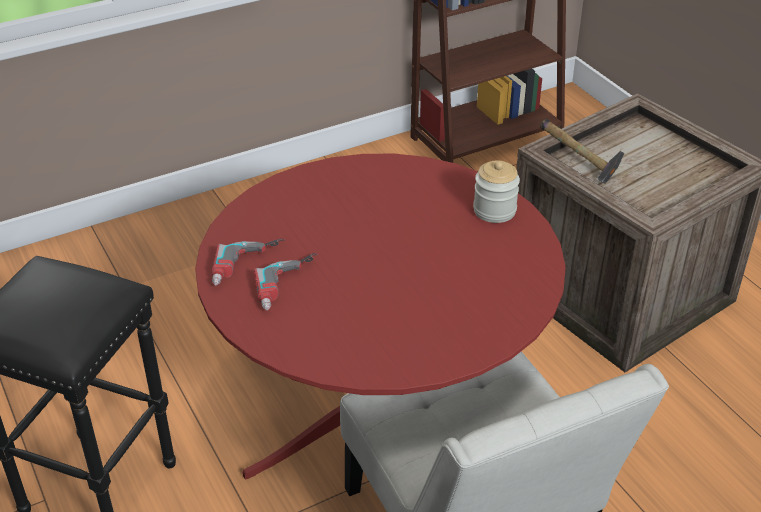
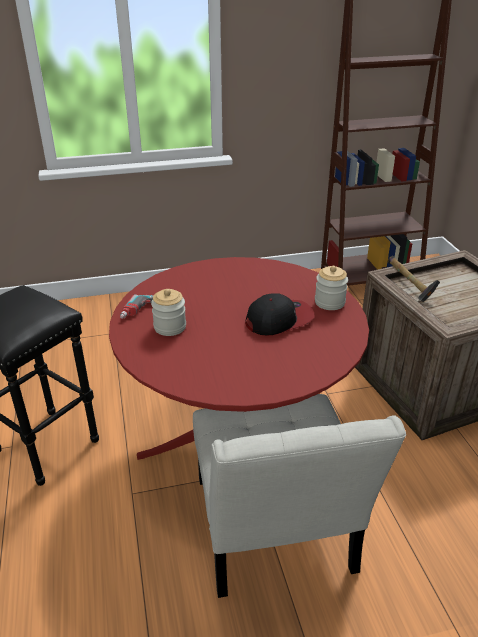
camera: 15 degrees right, 5 degrees down
(290, 286) = (170, 327): power drill -> jar
(437, 249) = (279, 319): none -> cap

